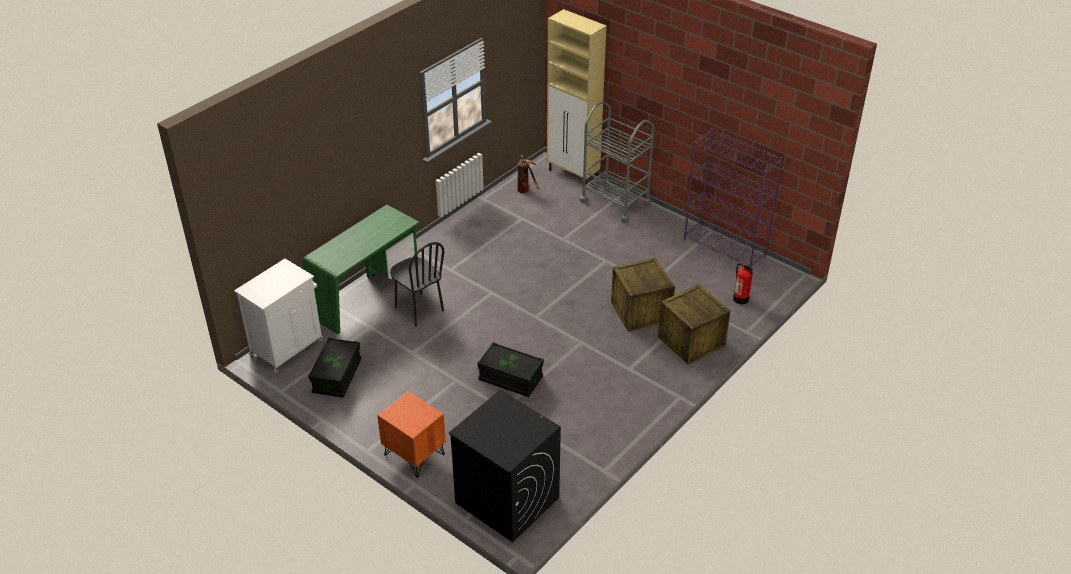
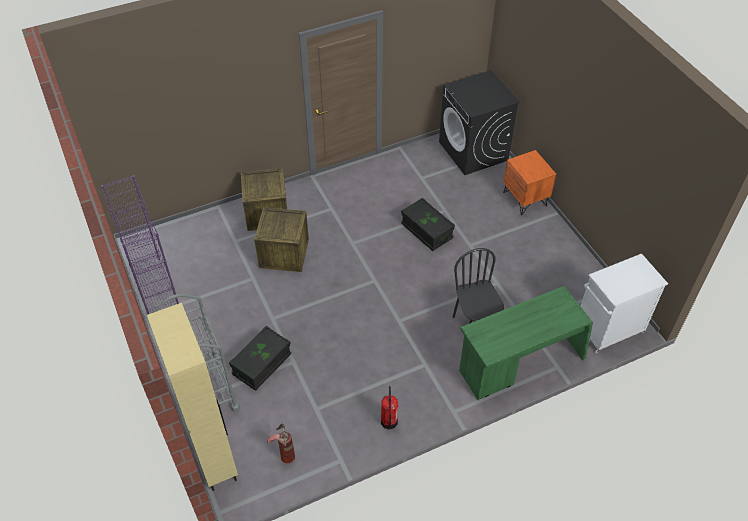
camera: 155 degrees left, 10 degrees up
(337, 376) = (568, 282): black storage box -> black storage box (262, 364)
(740, 298) = (194, 236): fire extinguisher -> fire extinguisher (389, 422)

